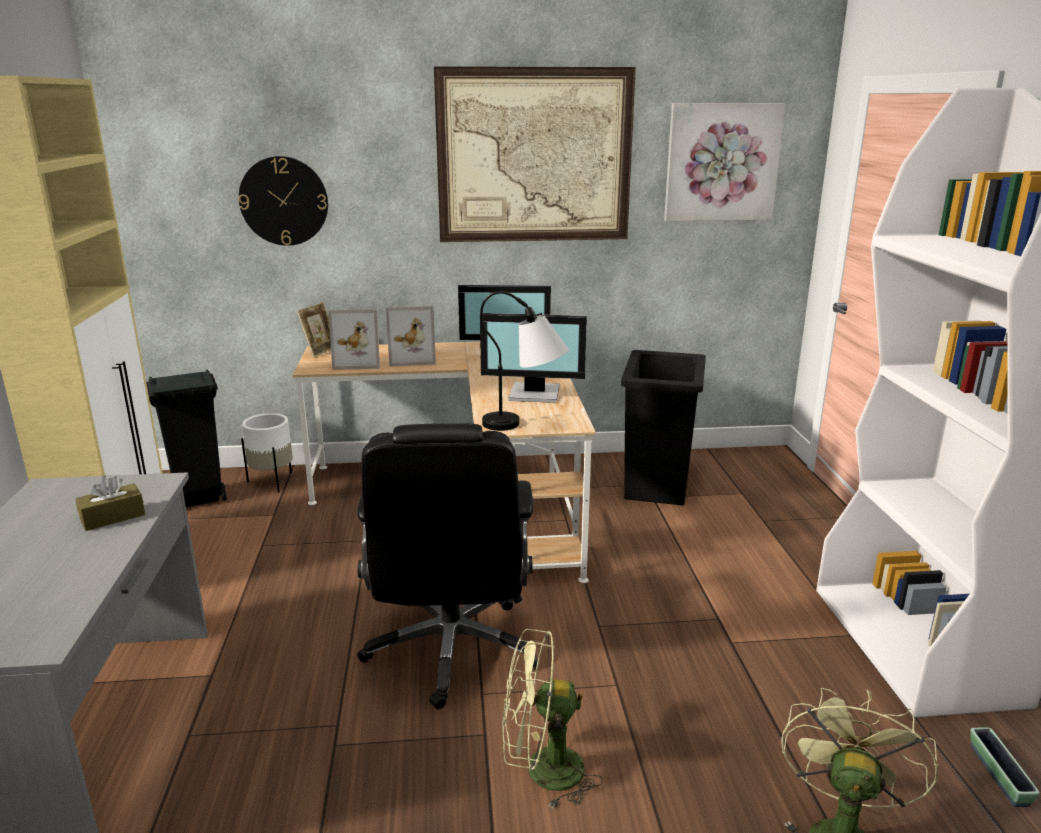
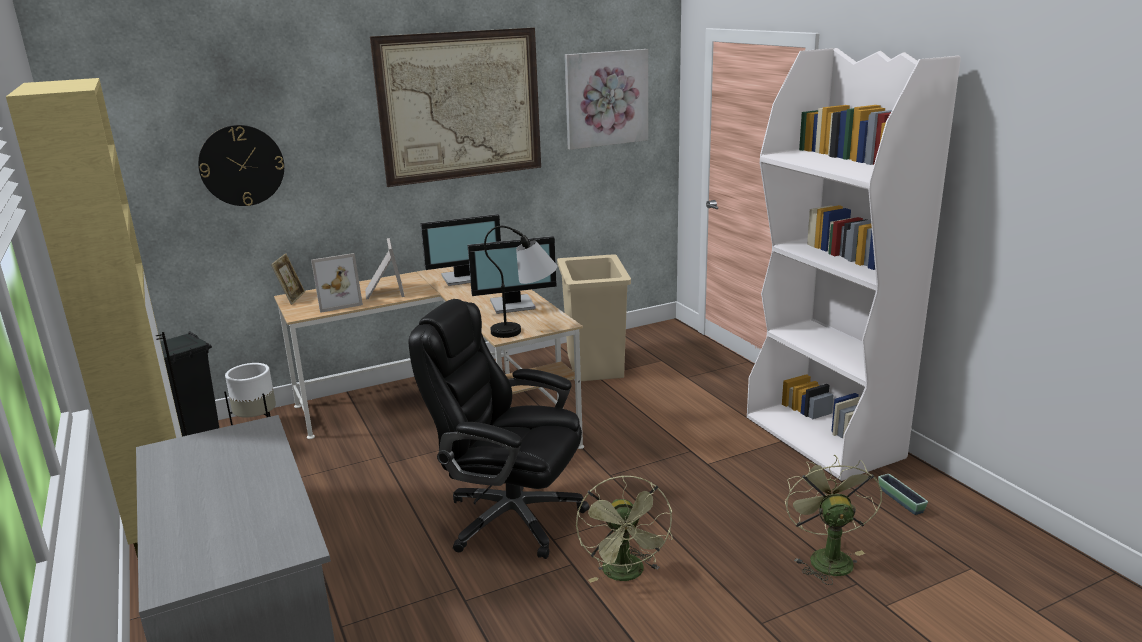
camera: 20 degrees left, 0 degrees up
(112, 517) = (251, 458): brown tissue box -> none
(412, 358) = (383, 292): picture frame -> picture frame turned 75 degrees counterclockwise
(451, 650) = (510, 517): black office chair -> black office chair turned 135 degrees clockwise
(542, 771) = (626, 575): green fan -> green fan turned 75 degrees counterclockwise
(658, 484) = (595, 365): black trash can -> beige trash can

